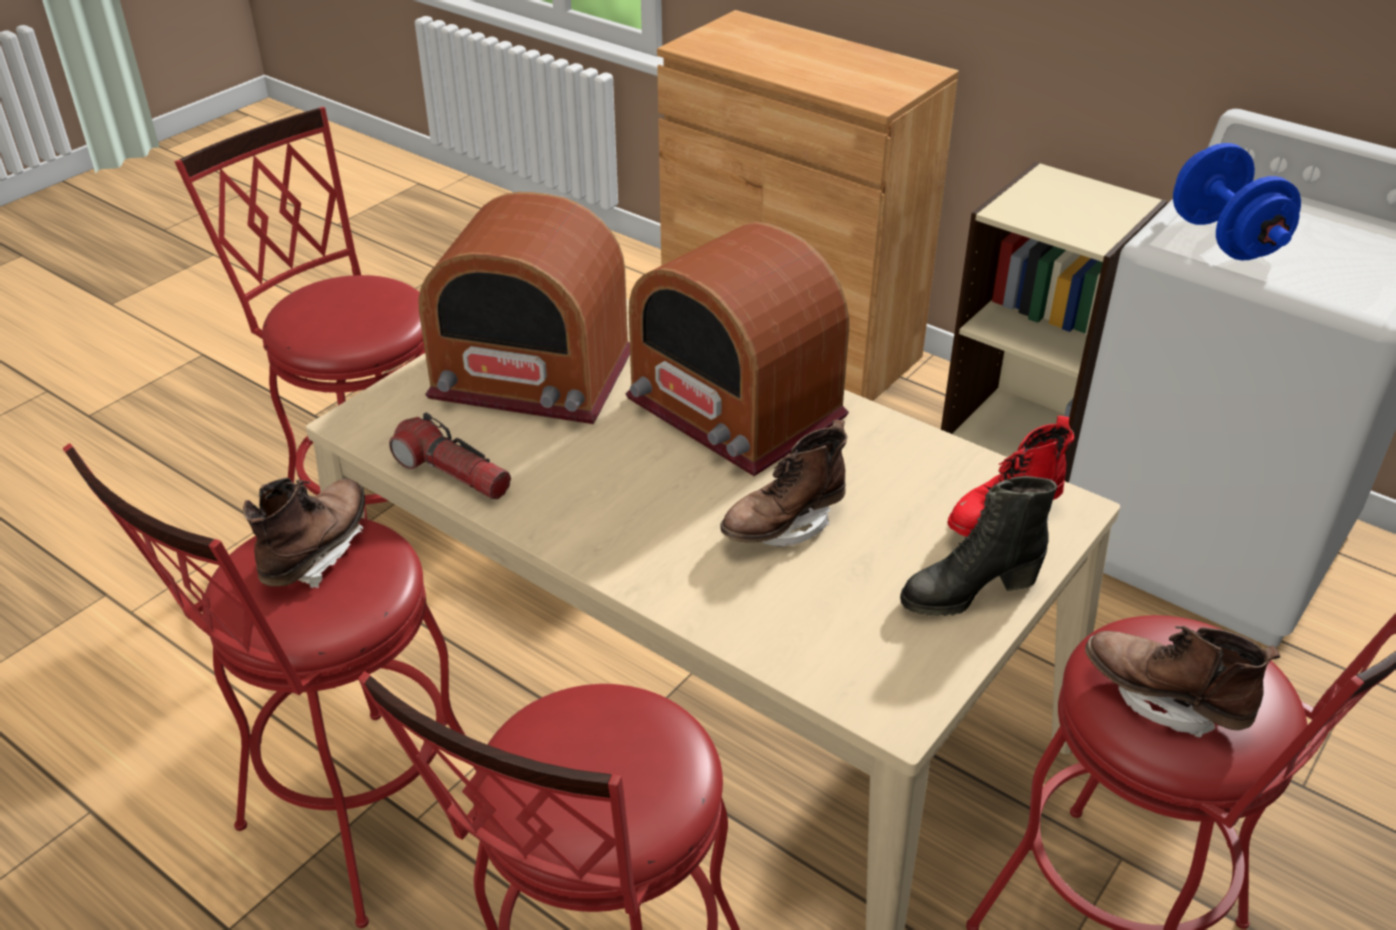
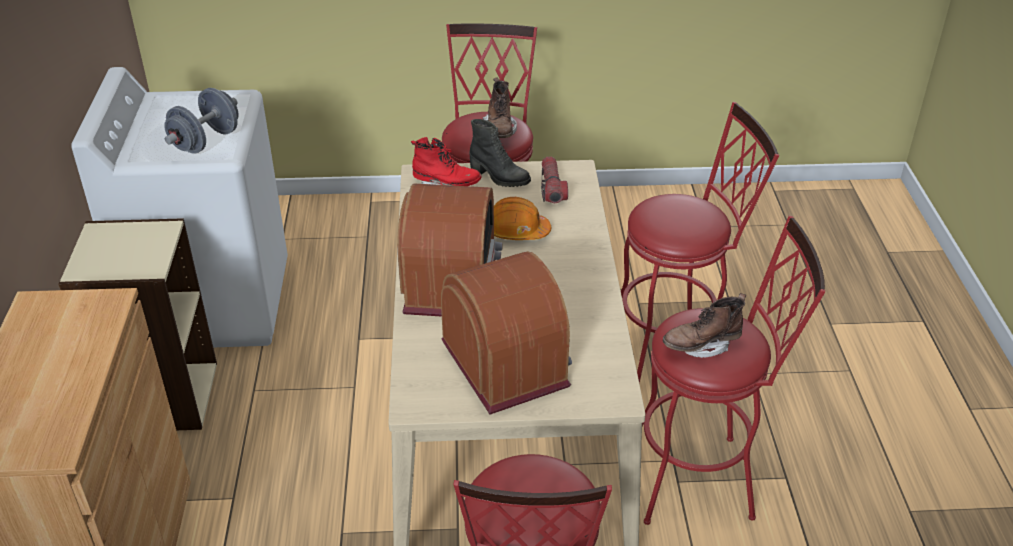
camera: 130 degrees left, 0 degrees up
(453, 473) = (607, 337): flashlight -> flashlight (552, 187)
(783, 525) = (516, 231): brown boot -> orange hard hat
(1224, 239) = (206, 141): blue dumbbell -> grey dumbbell

